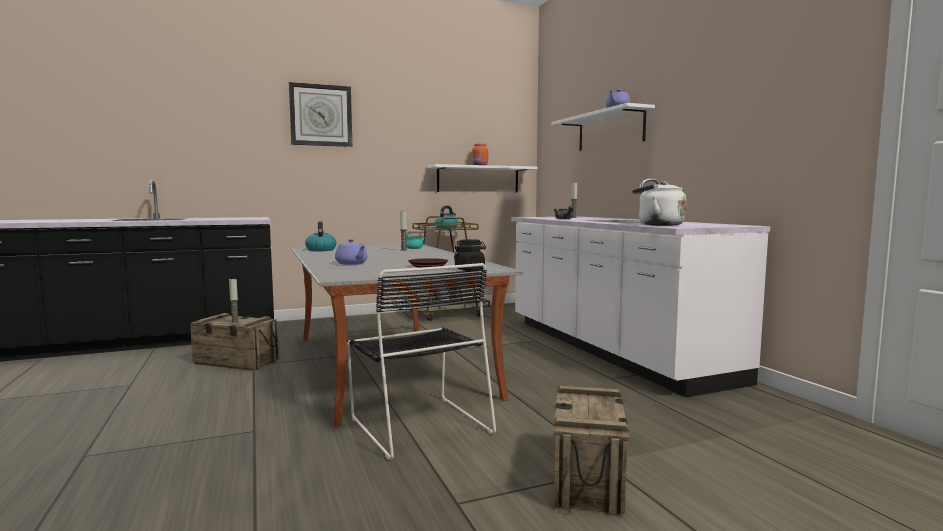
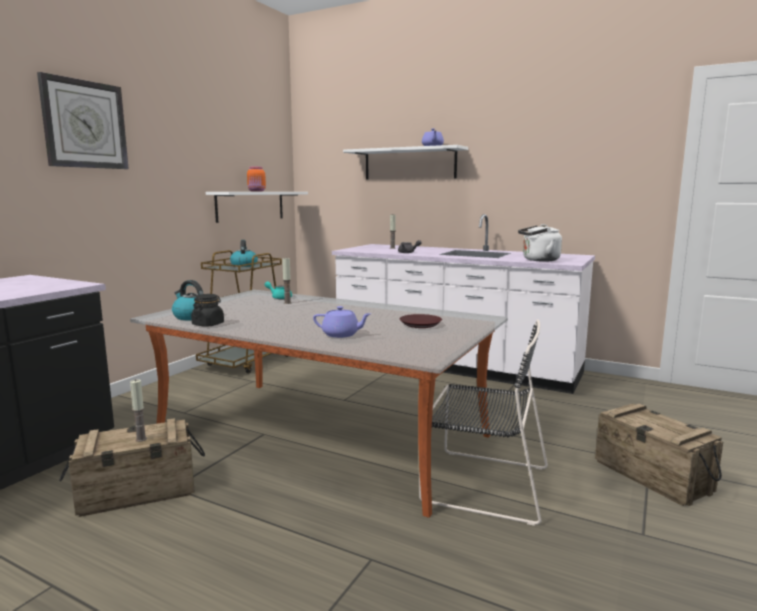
camera: 40 degrees left, 5 degrees up
(470, 269) = (472, 323): black jar -> black jar (208, 324)

